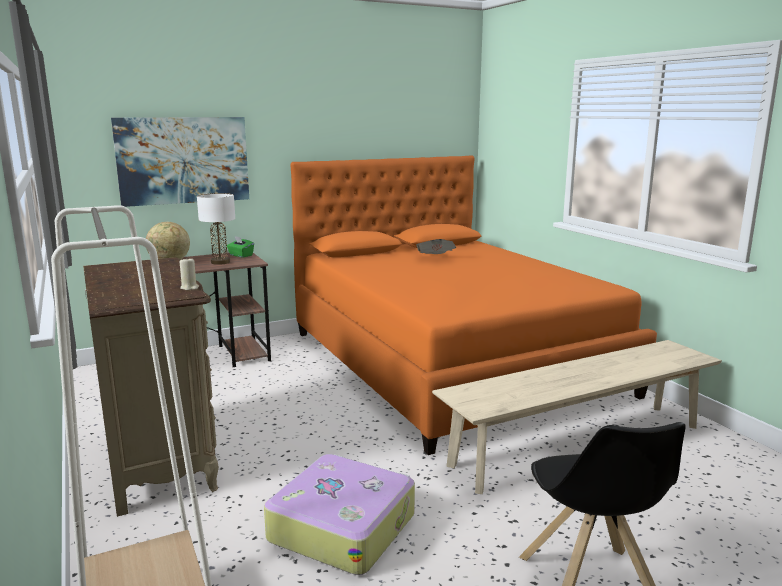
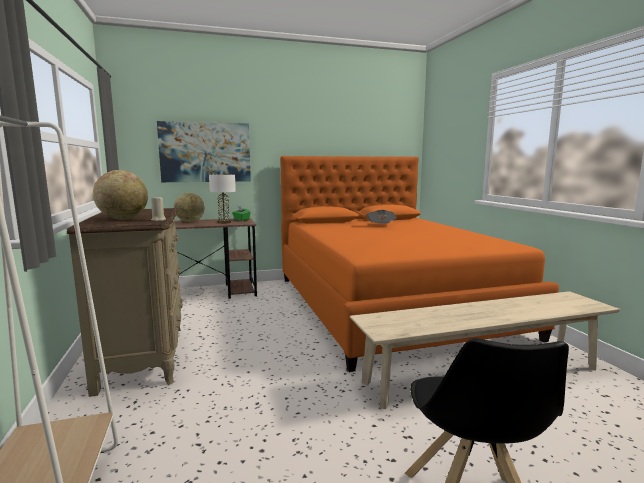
camera: 10 degrees right, 5 degrees down
(139, 287) = (123, 219): none -> globe
(342, 526) = (256, 424): suitcase -> none

